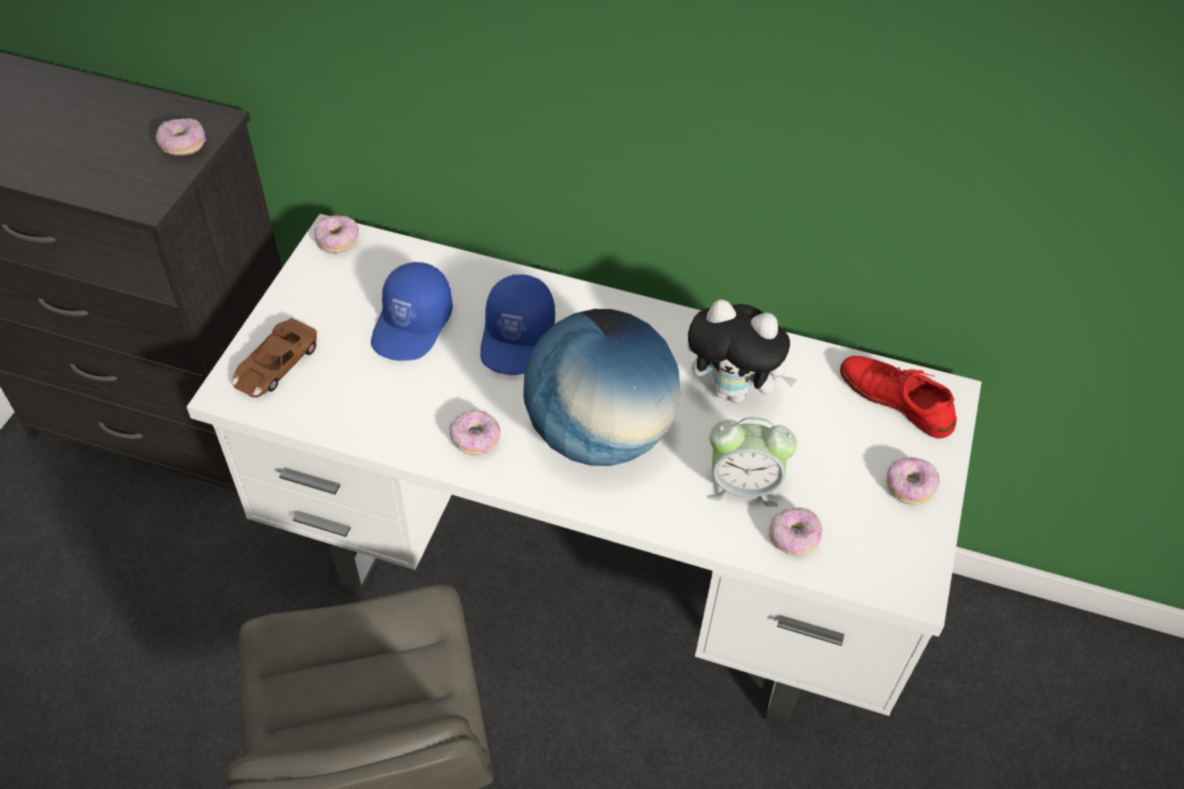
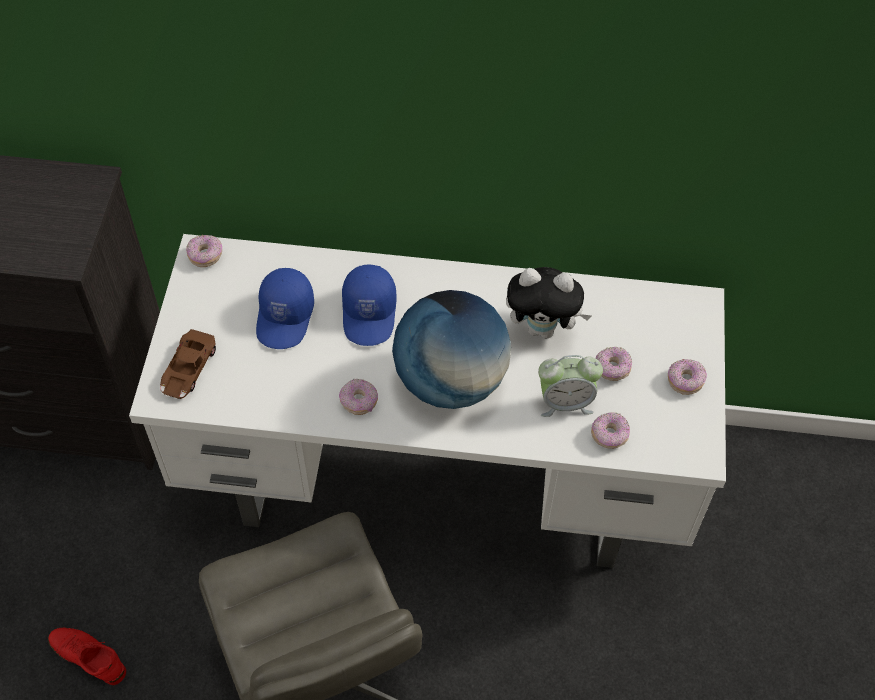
camera: 10 degrees left, 5 degrees up
(183, 146) = (78, 207): donut -> donut (612, 369)
(895, 400) = (664, 314): red shoe -> red shoe (88, 656)

